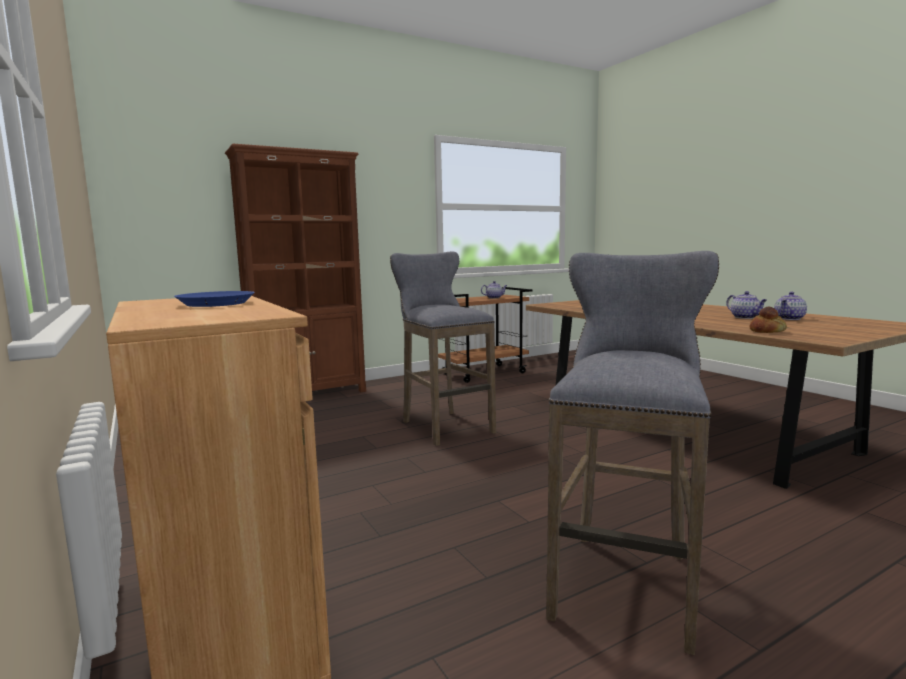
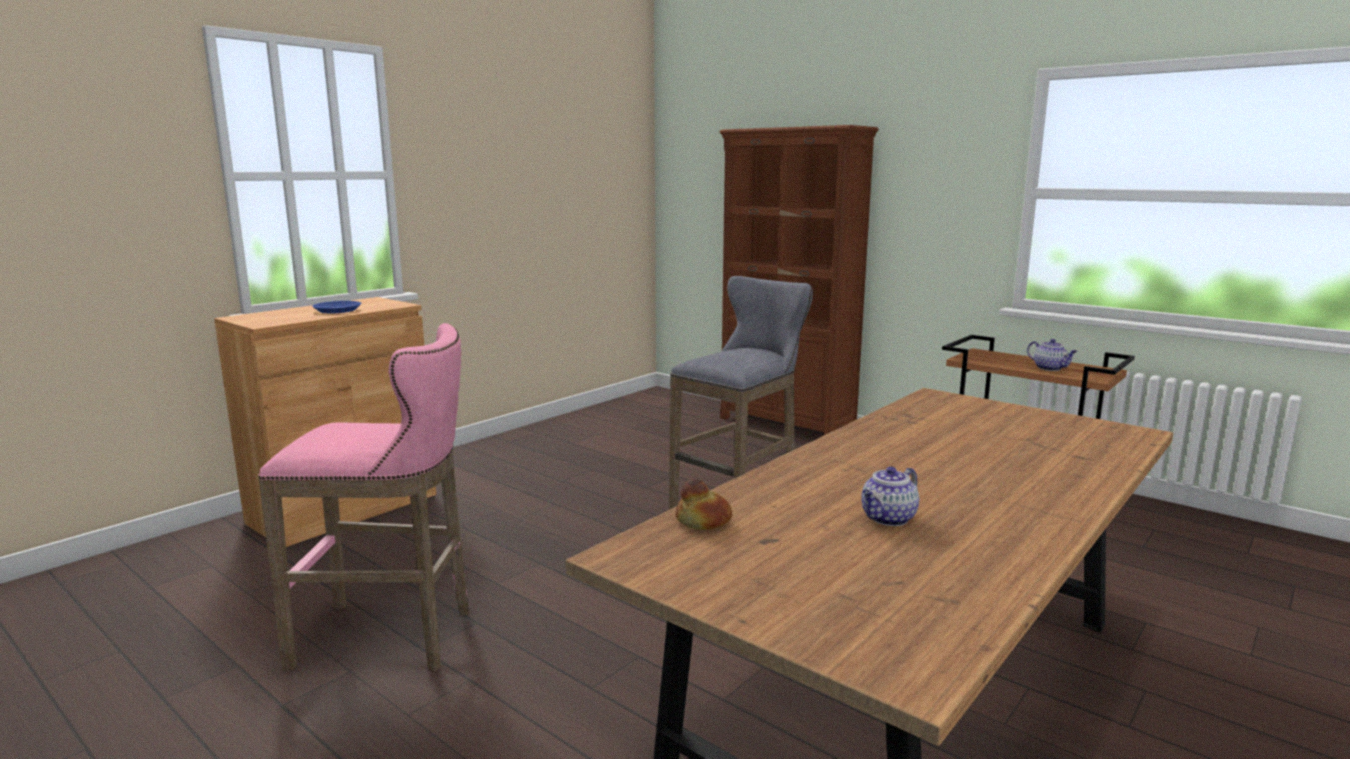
camera: 70 degrees right, 5 degrees up
(624, 580) = (392, 638): grey stool -> pink stool
(790, 318) = (908, 555): teapot -> none

